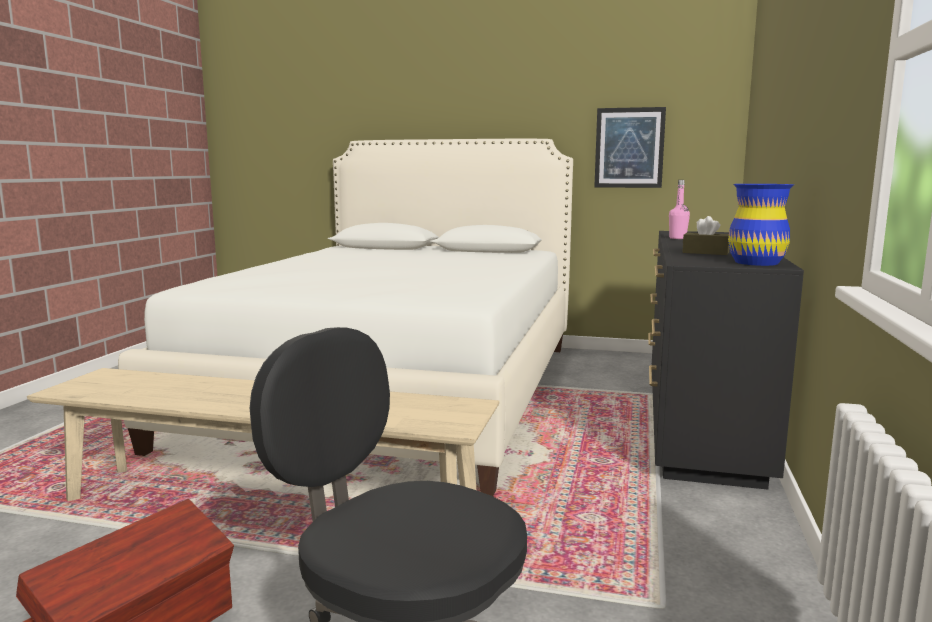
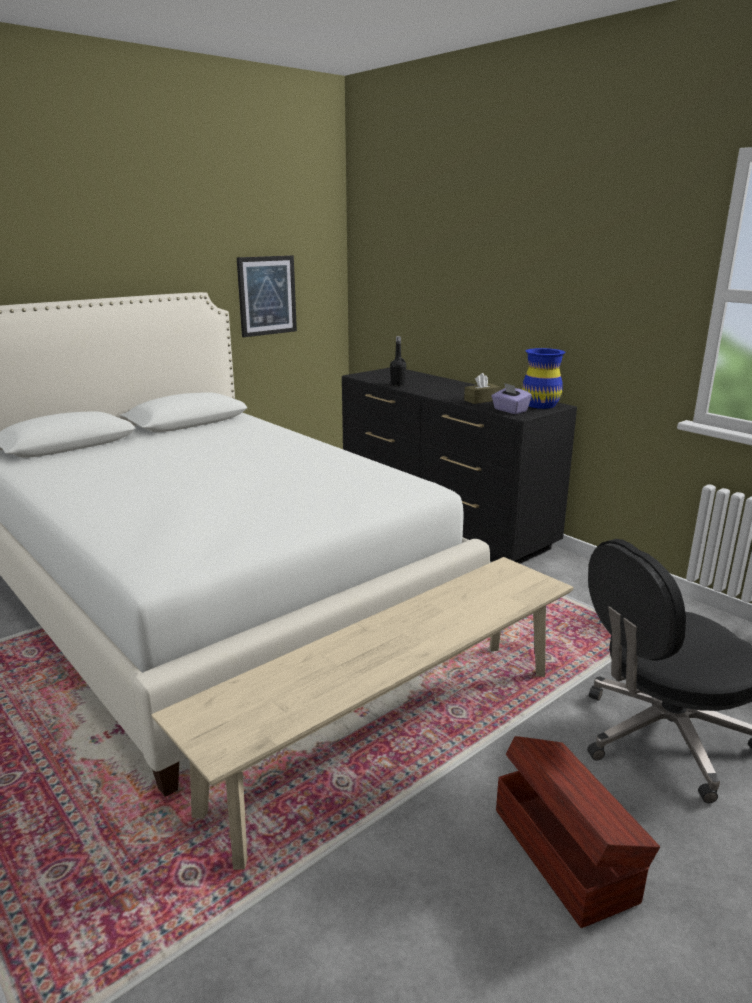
camera: 55 degrees left, 10 degrees up
(677, 238) = (397, 385): pink bottle -> black bottle
(694, 259) = (510, 410): none -> purple tissue box

